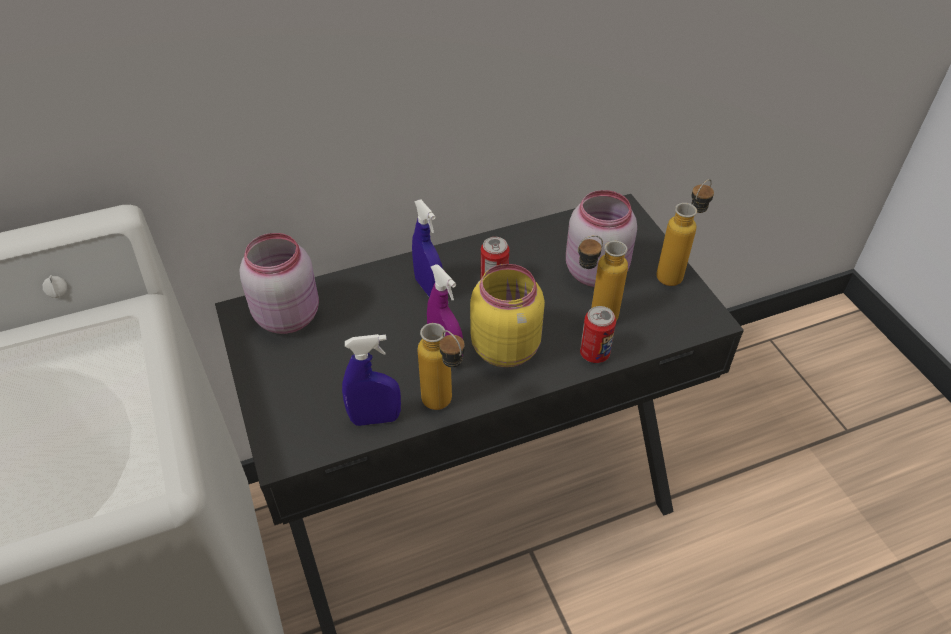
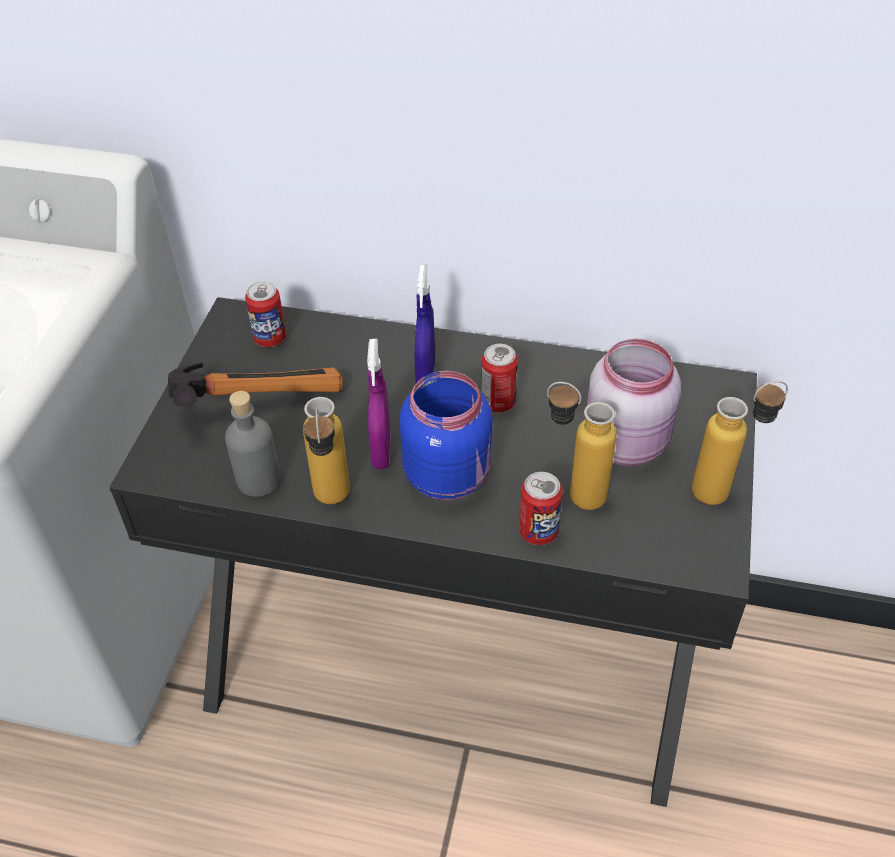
camera: 35 degrees right, 0 degrees up
(288, 314) = (270, 338): pink jar -> can
(319, 361) = (258, 398): none -> hammer
(375, 419) = (258, 480): blue spray bottle -> grey bottle
(505, 346) = (449, 474): yellow jar -> blue jar

